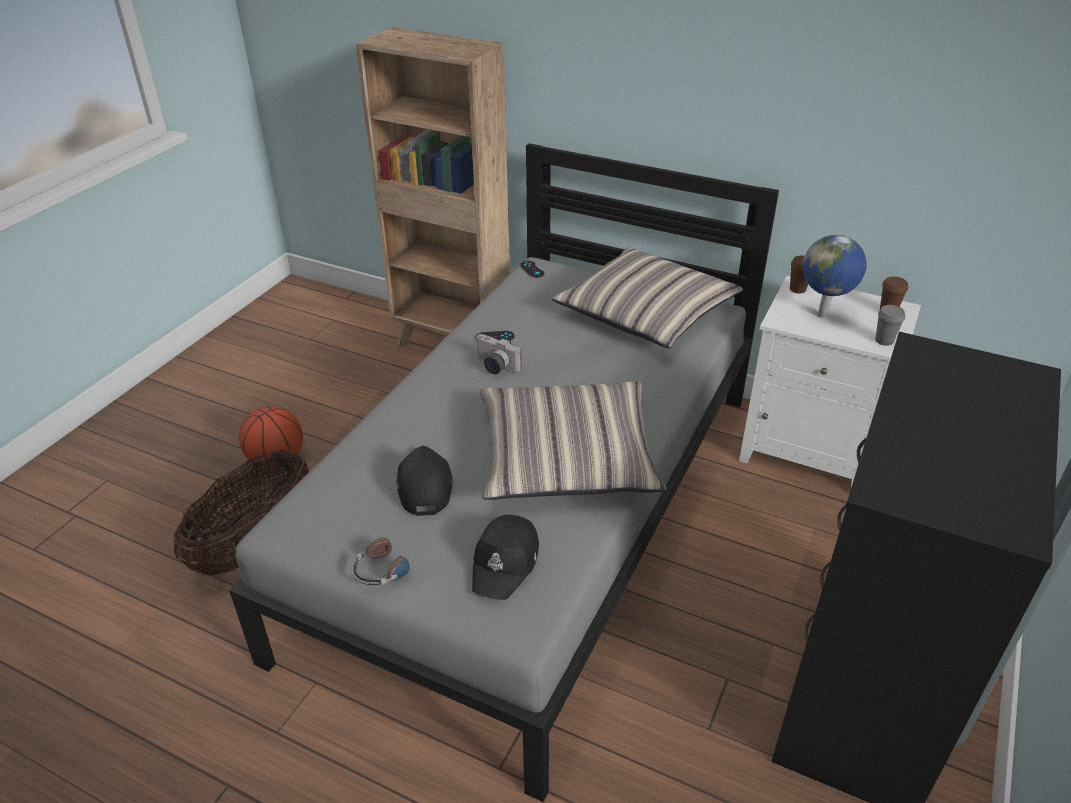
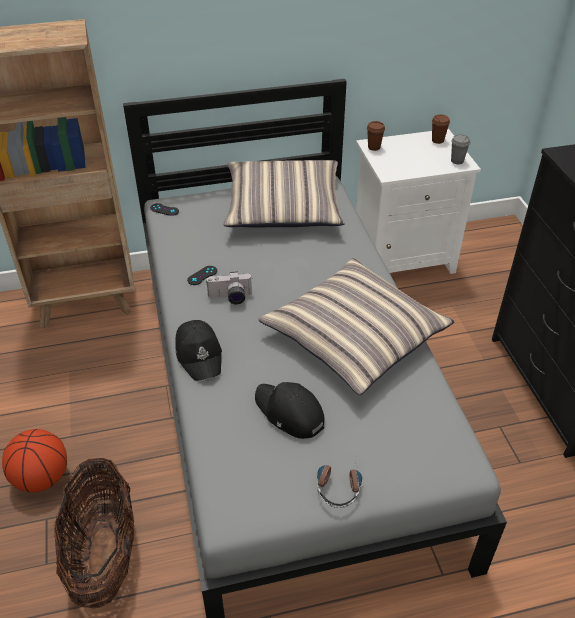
camera: 40 degrees left, 5 degrees up
(506, 563) = (405, 430): black cap -> black cap (199, 354)
(824, 315) = (408, 159): globe -> none

